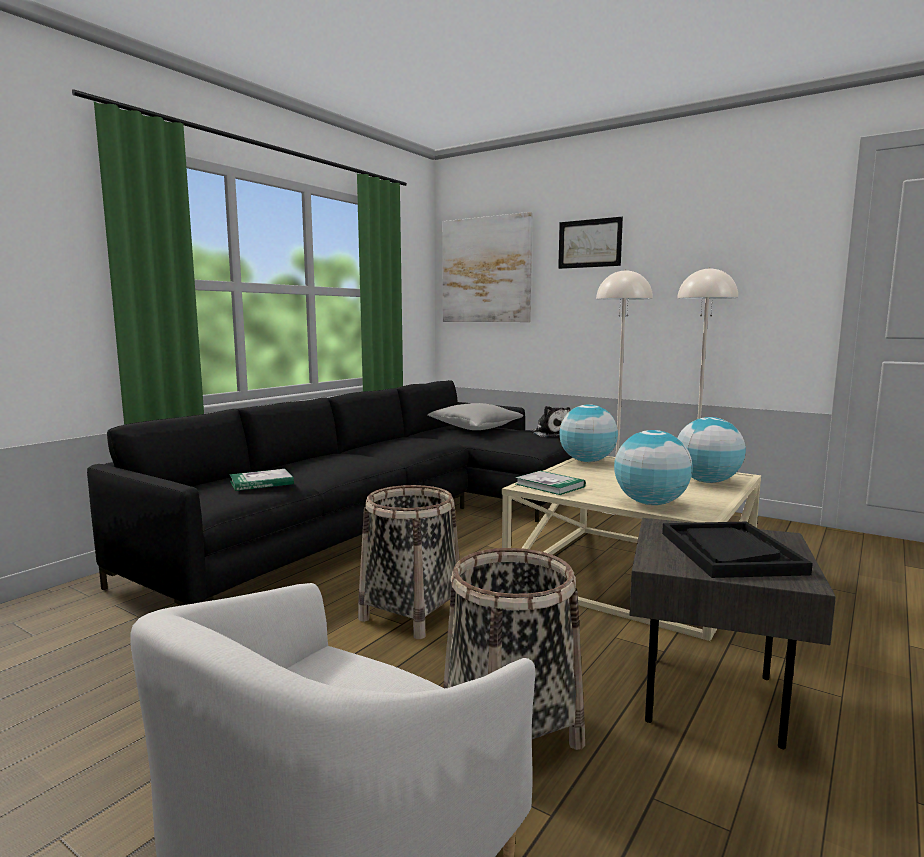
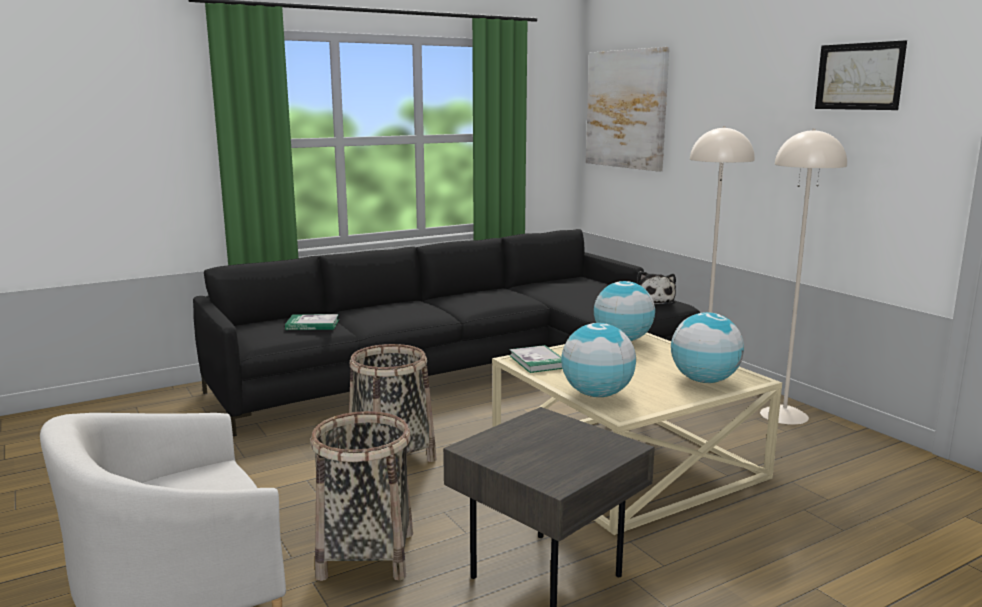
camera: 25 degrees right, 5 degrees up
(475, 428) = (580, 286): grey pillow -> none
(589, 243) = (720, 86): picture -> picture (859, 76)
(729, 552) = (549, 450): black tray -> none

